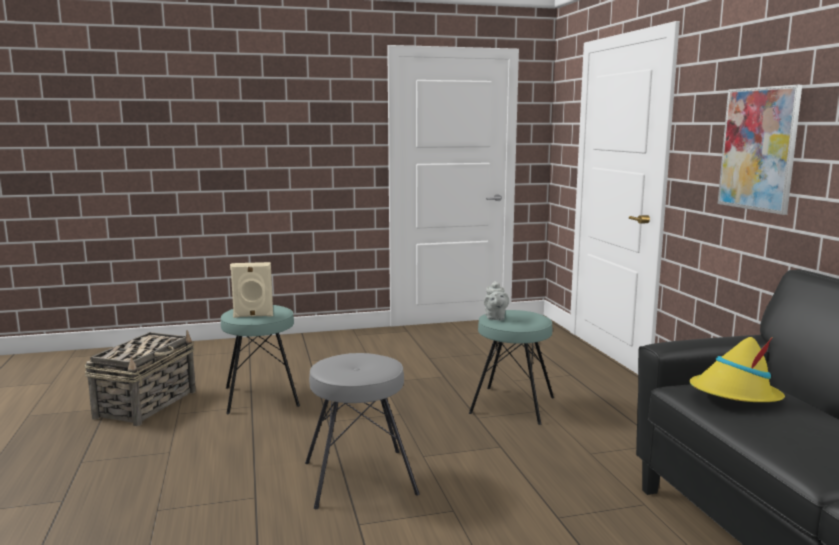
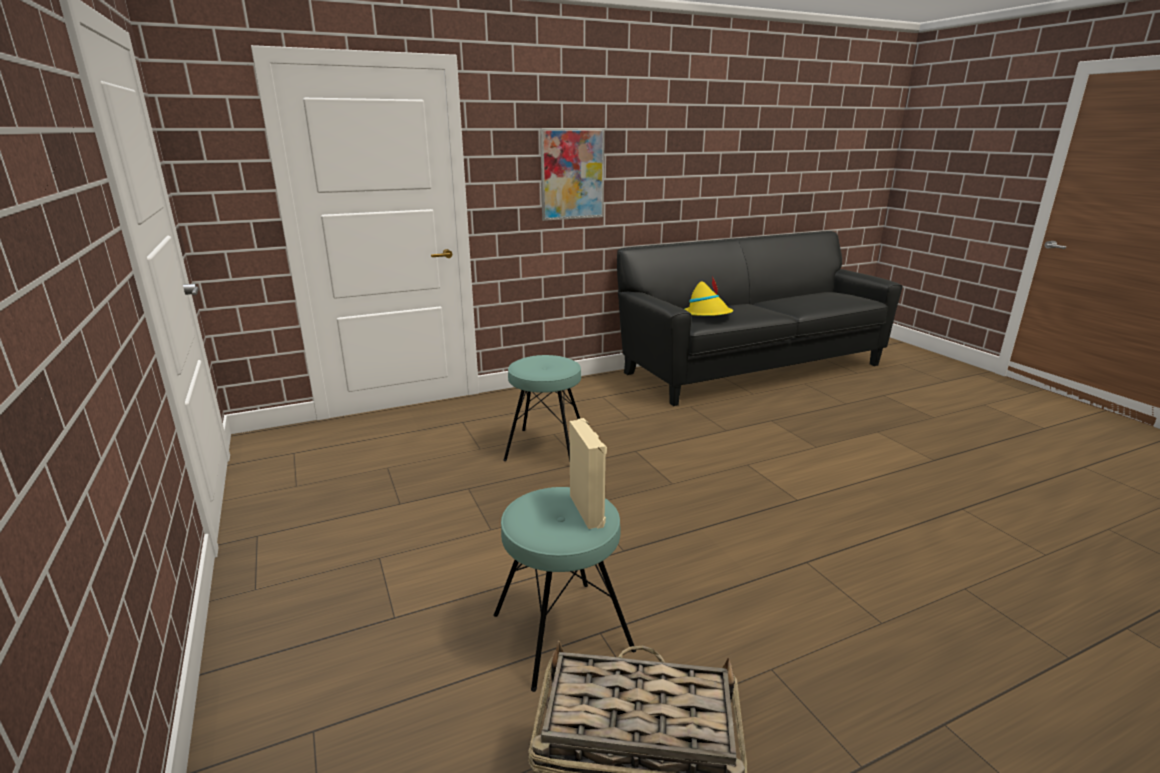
camera: 100 degrees left, 10 degrees up
(359, 477) = (730, 510): grey stool -> none
(495, 318) = (549, 371): grey teapot -> none

